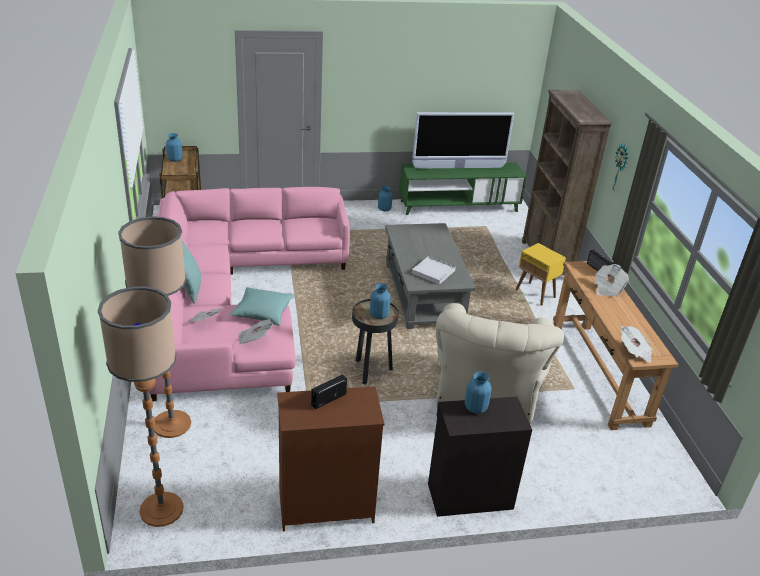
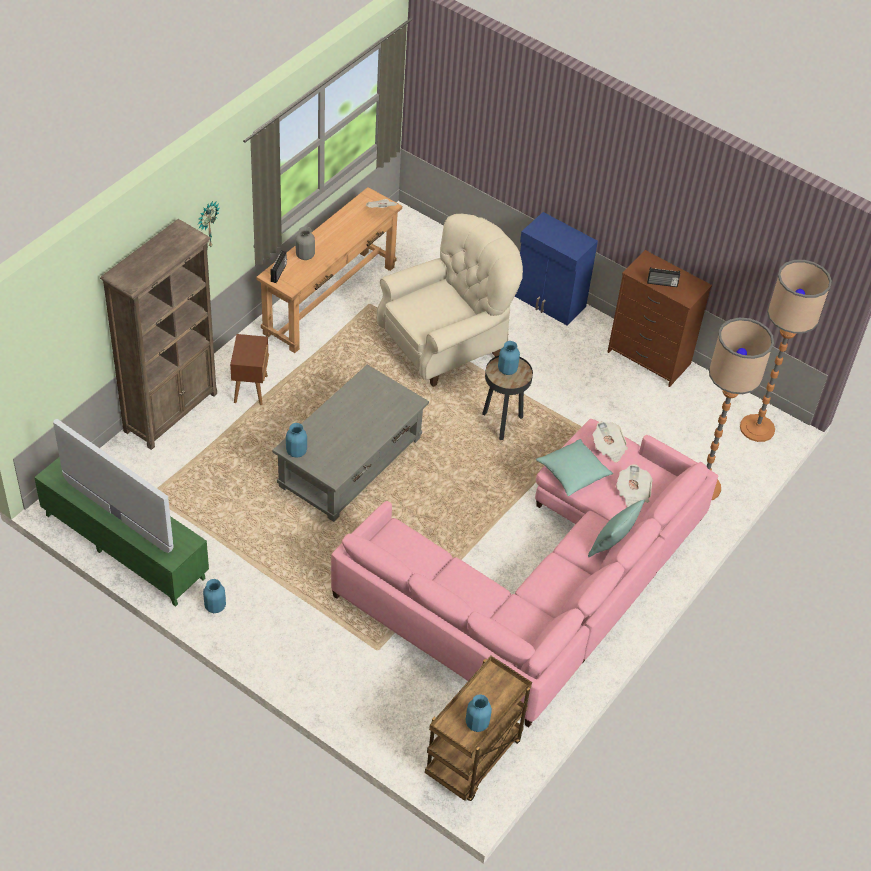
camera: 135 degrees left, 15 degrees up
(433, 272) = (377, 403): white tray -> none
(469, 495) = (549, 302): black cabinet -> blue cabinet
(475, 407) = (558, 242): blue vase -> blue vase (296, 451)
(535, 294) = (250, 389): yellow side table -> brown side table
(607, 288) = (305, 255): newspaper -> grey vase

